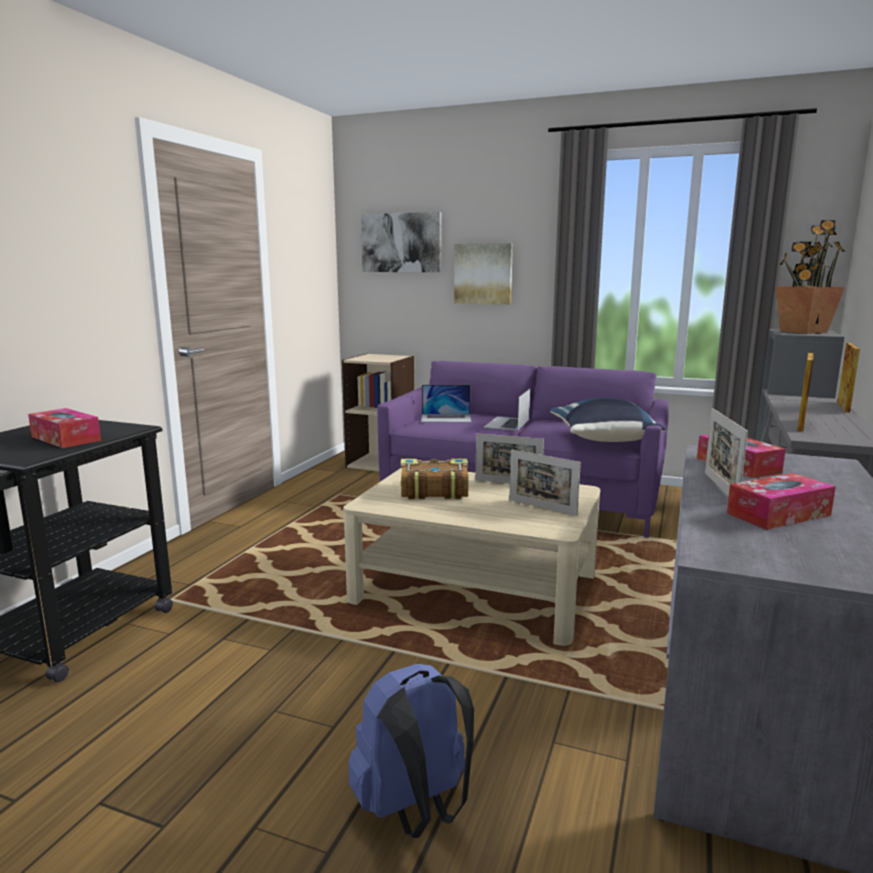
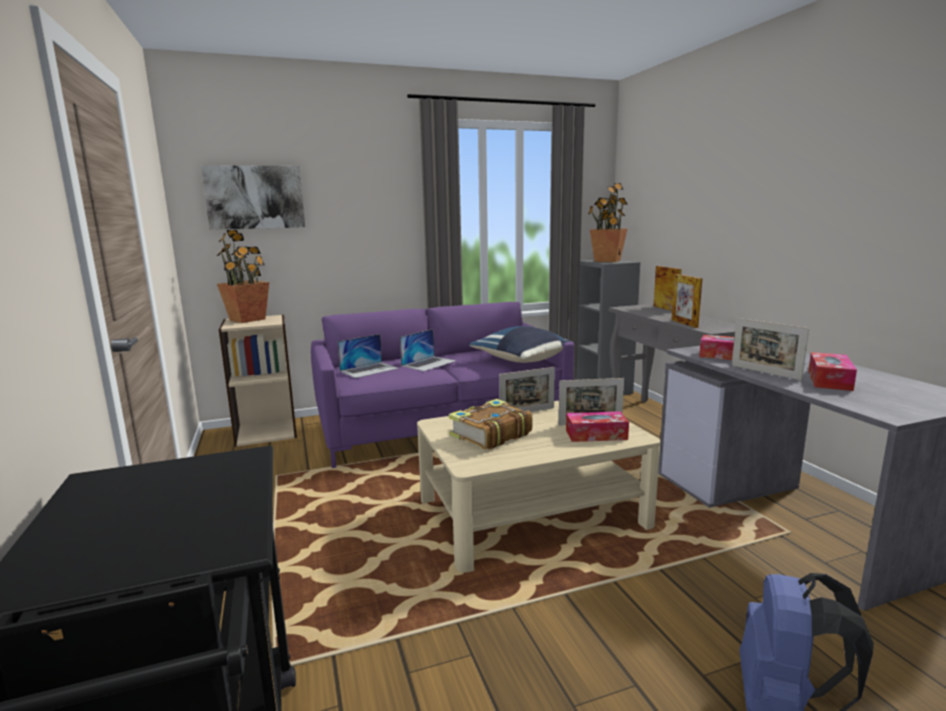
camera: 40 degrees left, 0 degrees up
(66, 438) = (193, 501): tissue box -> tissue box (596, 435)
(378, 356) = (248, 320): none -> potted plant
(483, 274) = (350, 227): picture -> none
(507, 423) = (429, 363): laptop -> laptop turned 120 degrees counterclockwise

